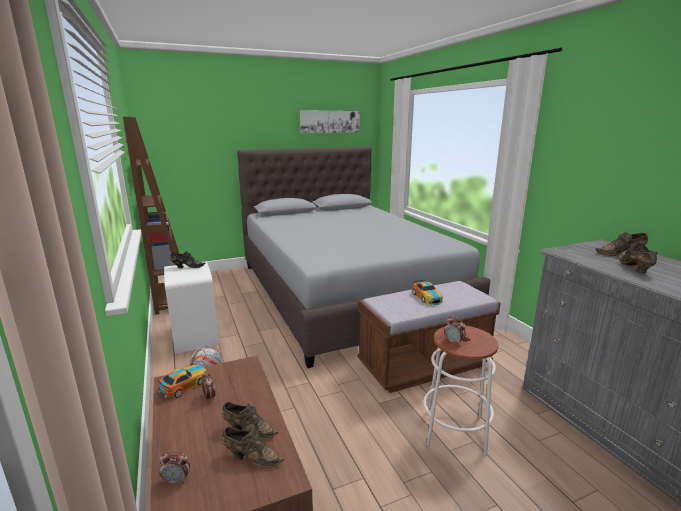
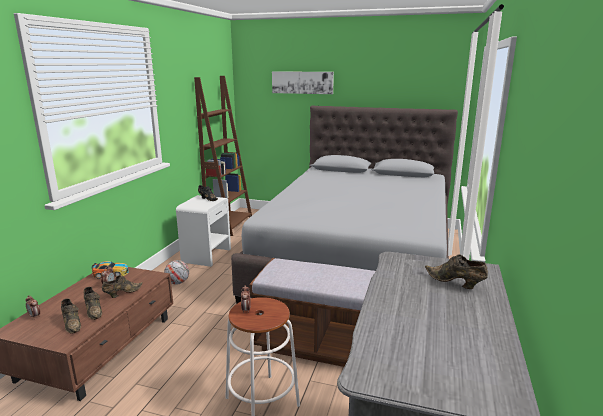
camera: 40 degrees right, 0 degrees up
(330, 121) = (411, 80): picture -> picture (302, 82)
(427, 297) = (319, 274): toy car -> none
(634, 268) = (414, 298): brown shoe -> brown shoe (122, 293)

